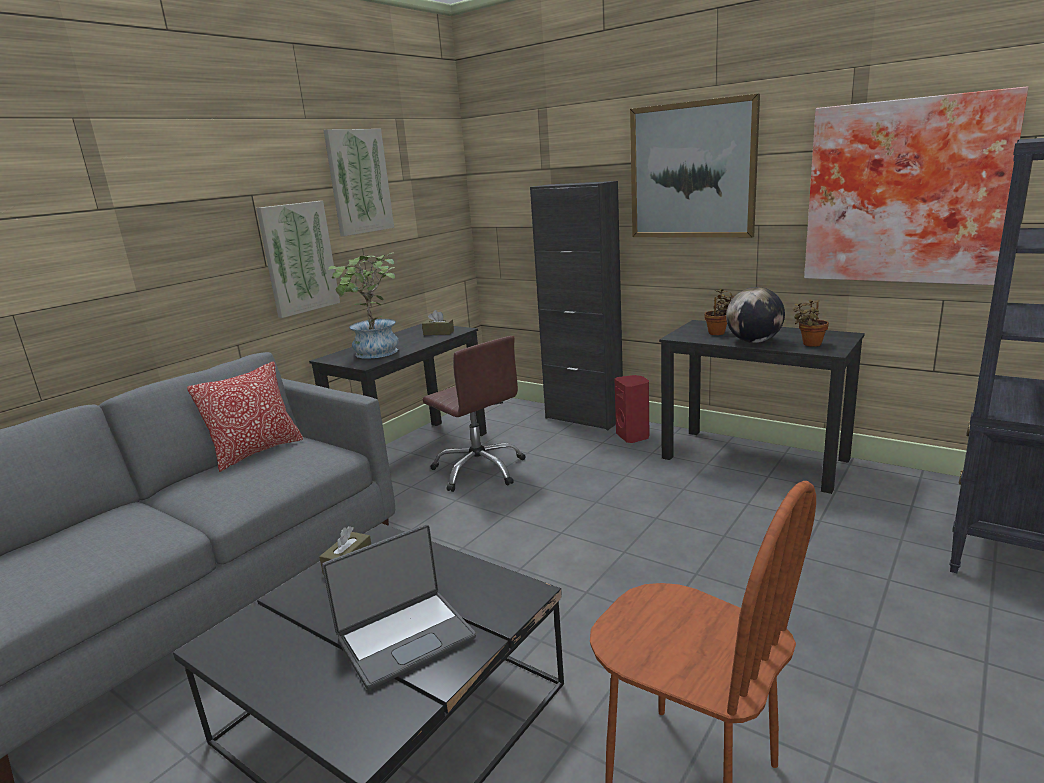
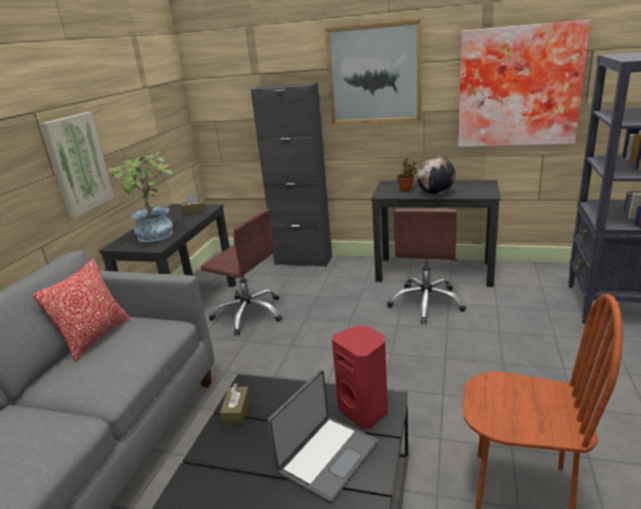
camera: 20 degrees left, 5 degrees up
(359, 182) = (113, 92): picture -> none
(633, 436) = (347, 268): red speaker -> red speaker (364, 411)
(716, 497) = (426, 303): none -> brown office chair
(810, 344) = (472, 191): potted plant -> none

